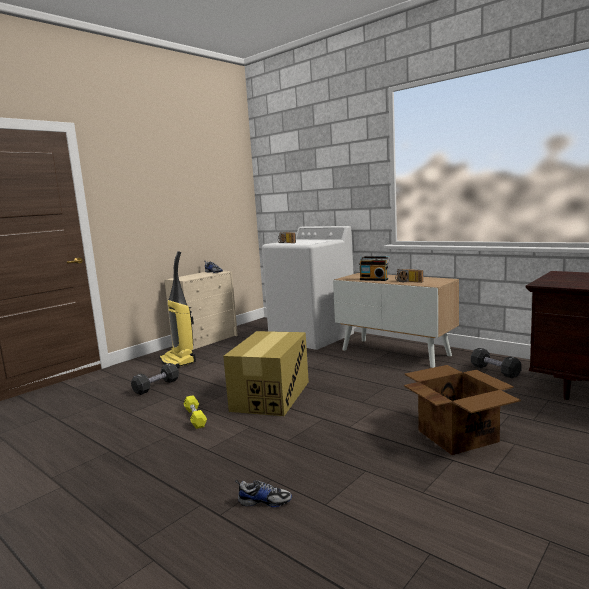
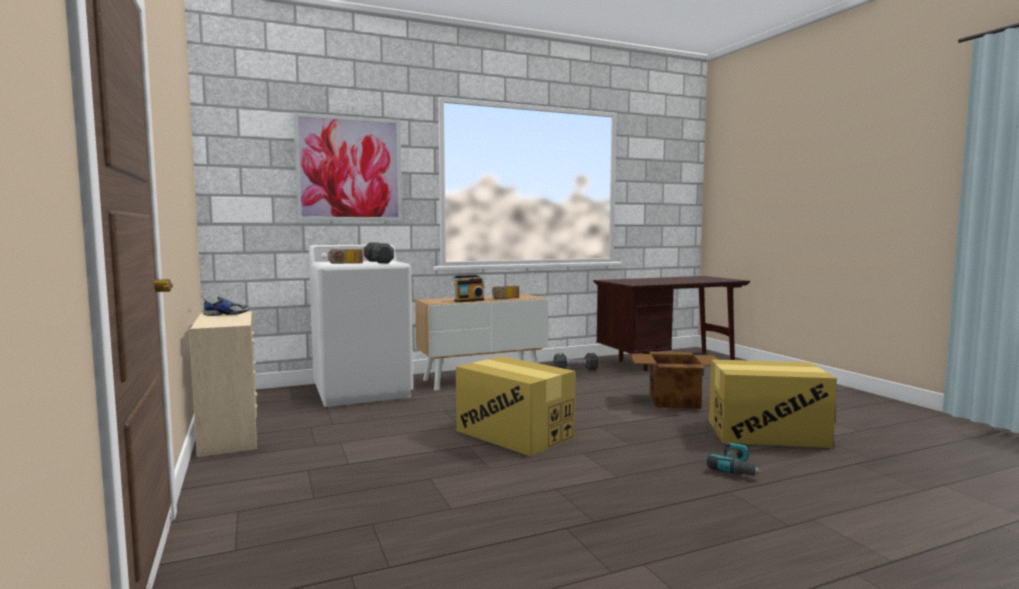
camera: 65 degrees left, 5 degrees down
(156, 386) = (371, 483): black dumbbell -> black dumbbell (378, 262)
(178, 361) = (285, 460): vacuum cleaner -> none
(195, 417) = (524, 473): yellow dumbbell -> none
(264, 501) = (736, 468): shoe -> power drill
(326, 166) = (349, 169): none -> picture
(405, 510) = (767, 433): none -> cardboard box

